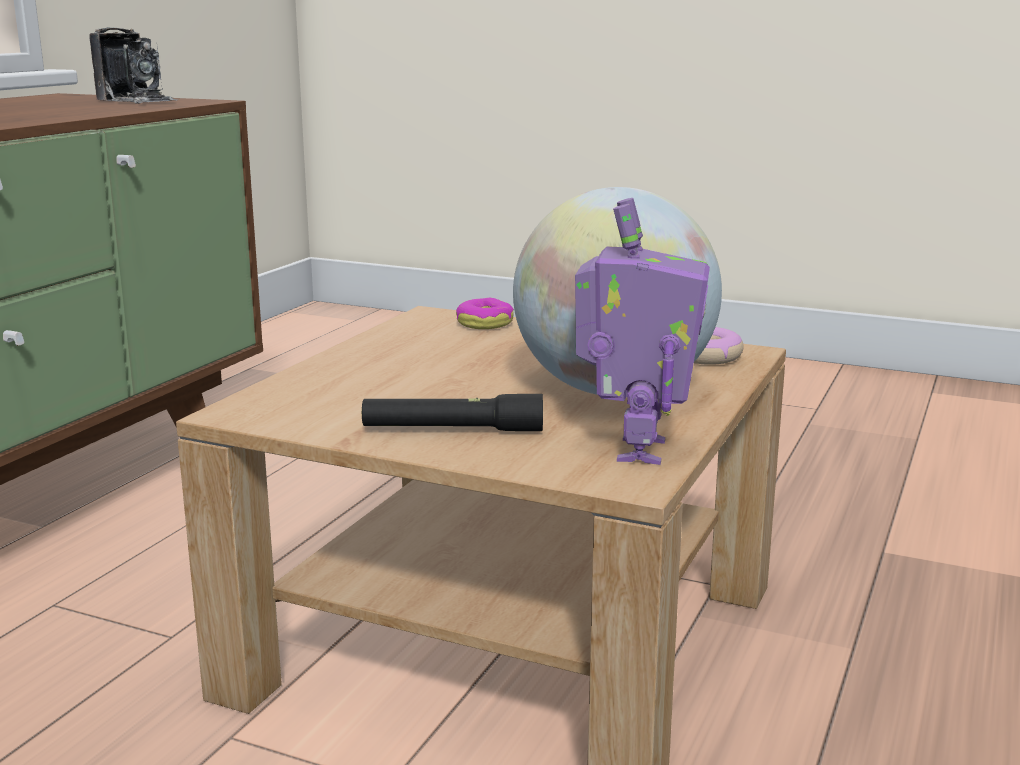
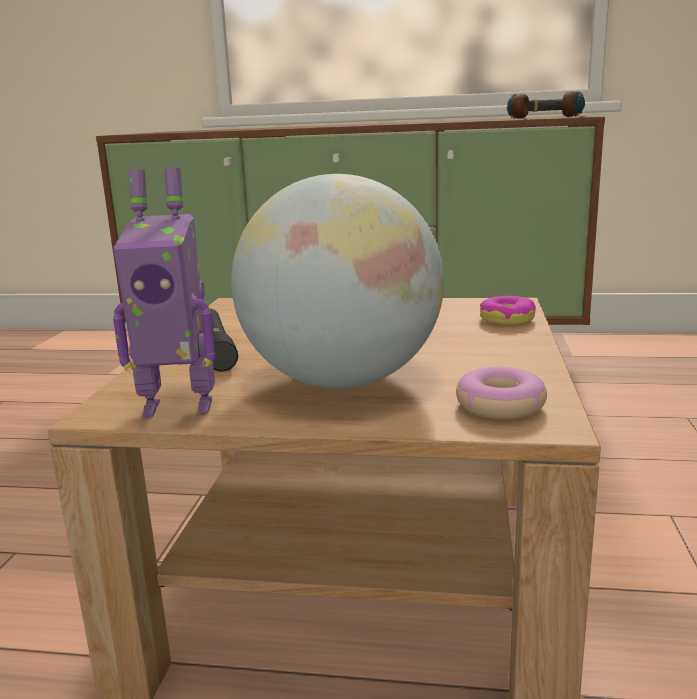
camera: 75 degrees right, 0 degrees up
(137, 101) = (547, 117): camera -> headphones

